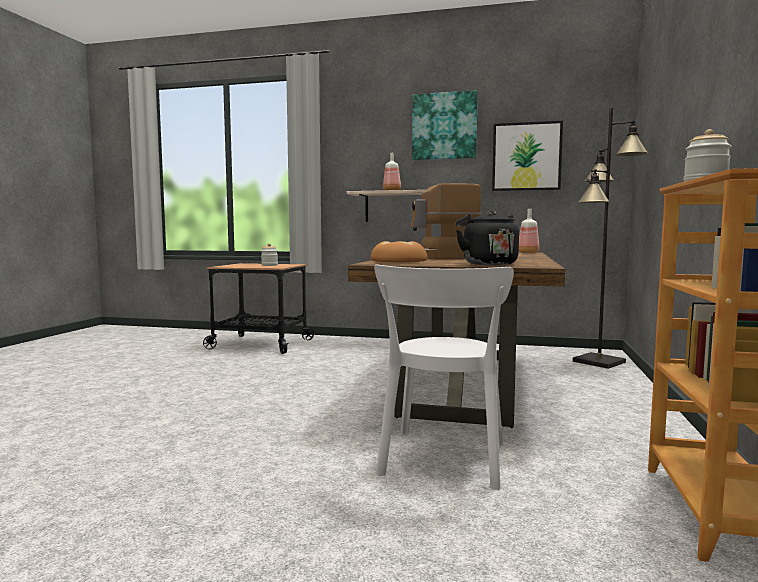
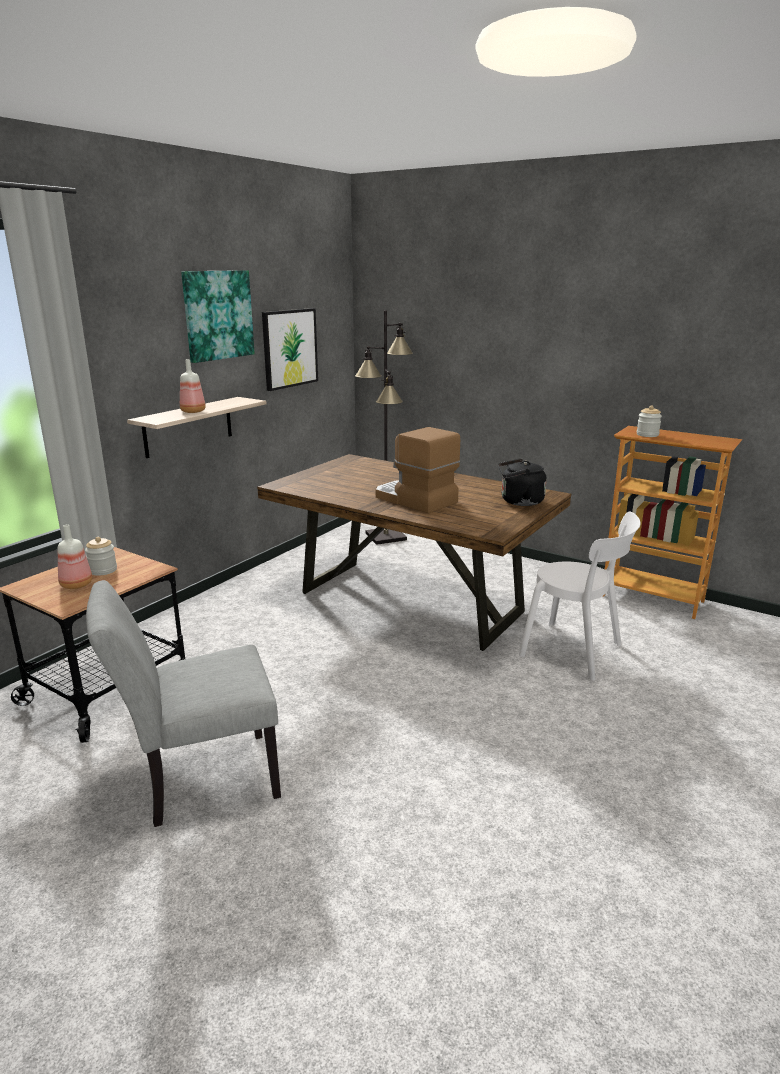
camera: 70 degrees left, 15 degrees up
(171, 370) = (199, 780): none -> grey chair
(399, 261) = (463, 519): bread -> none
(436, 257) = (414, 500): coffee machine -> coffee machine turned 120 degrees clockwise
(527, 253) = (362, 461): bottle -> bottle (75, 585)

